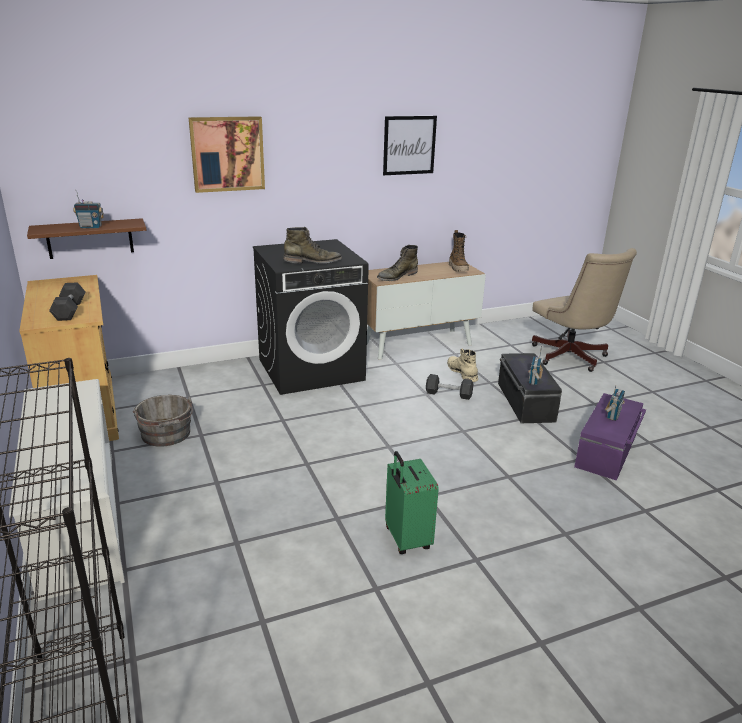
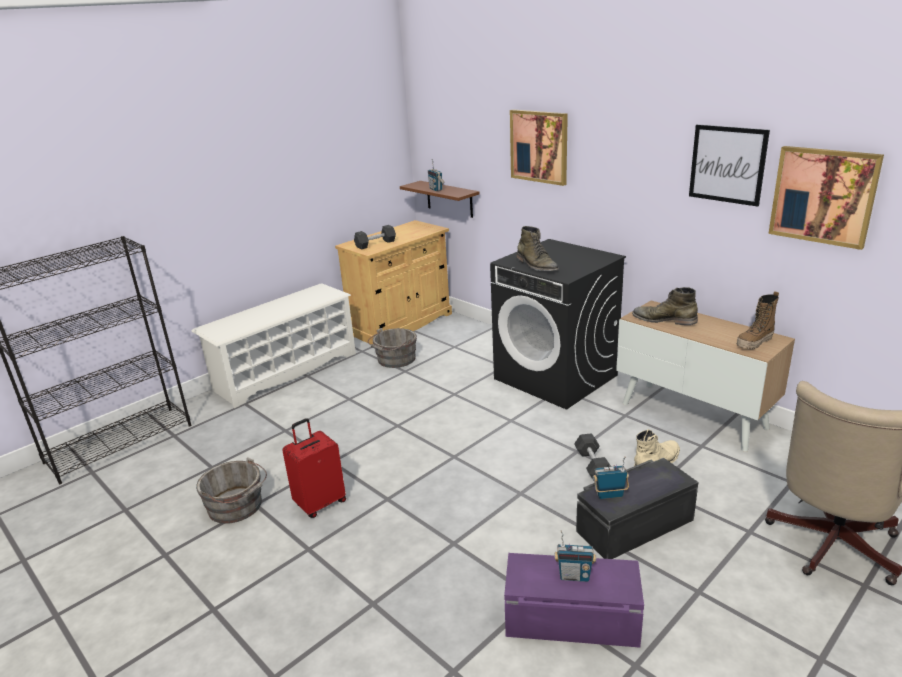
camera: 70 degrees right, 0 degrees up
(371, 604) = (237, 507): none -> grey bucket
(406, 539) = (320, 503): green suitcase -> red suitcase
(470, 157) = (823, 196): none -> picture

